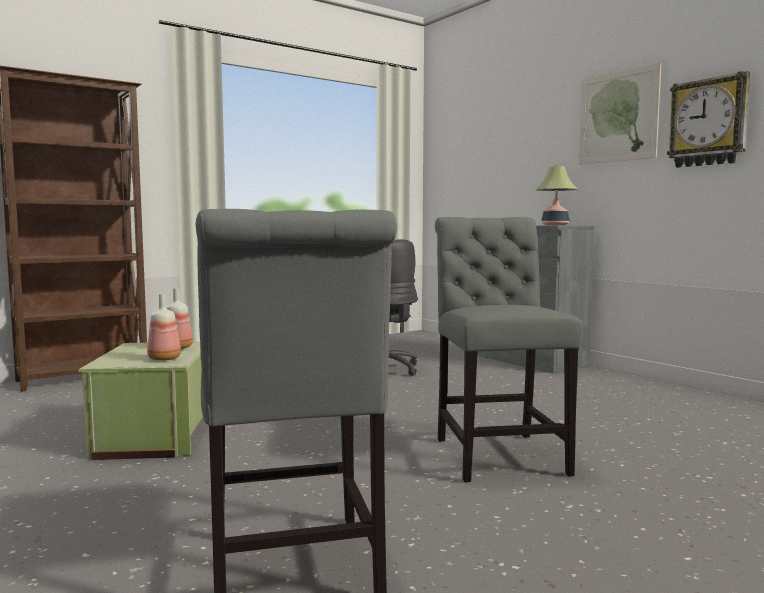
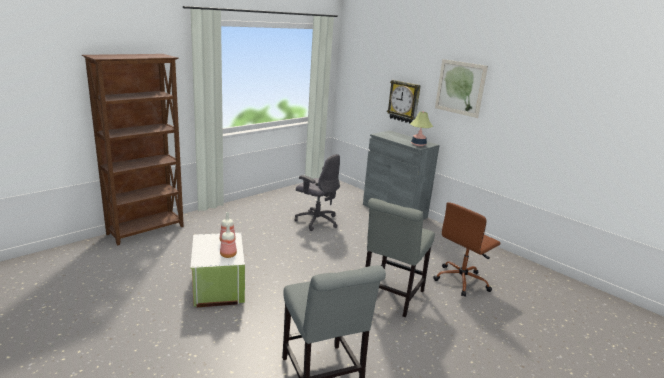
camera: 10 degrees left, 15 degrees up
(154, 435) = (217, 286): green storage box -> white storage box
(497, 454) = (390, 297): grey chair -> grey chair turned 135 degrees counterclockwise
(658, 435) = (462, 281): none -> brown office chair
(708, 122) = (507, 108): wall clock -> wall clock (404, 101)

